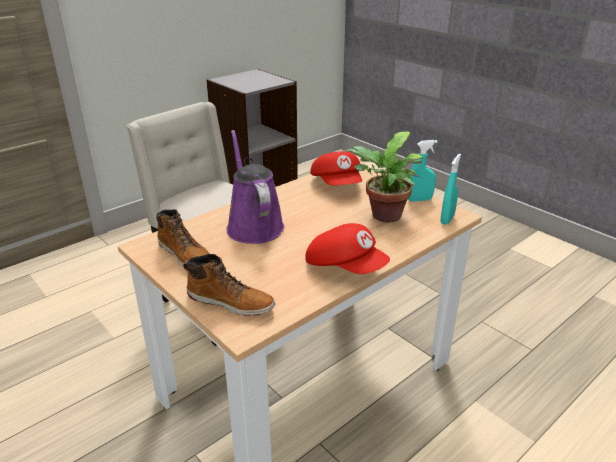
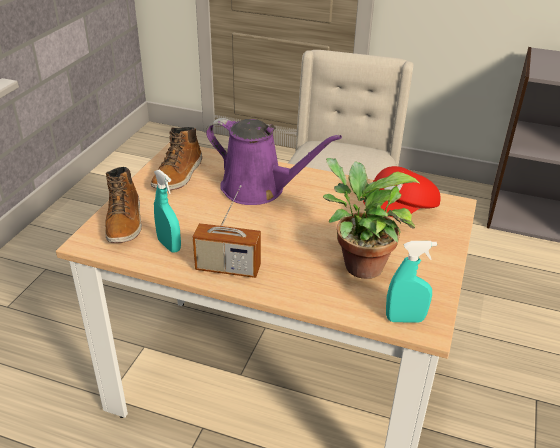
camera: 60 degrees right, 5 degrees up
(253, 225) = (258, 189): purple watering can -> purple watering can turned 75 degrees clockwise
(346, 267) = (228, 268): red cap -> radio
(419, 200) = (433, 283): turquoise spray bottle -> turquoise spray bottle (169, 245)

